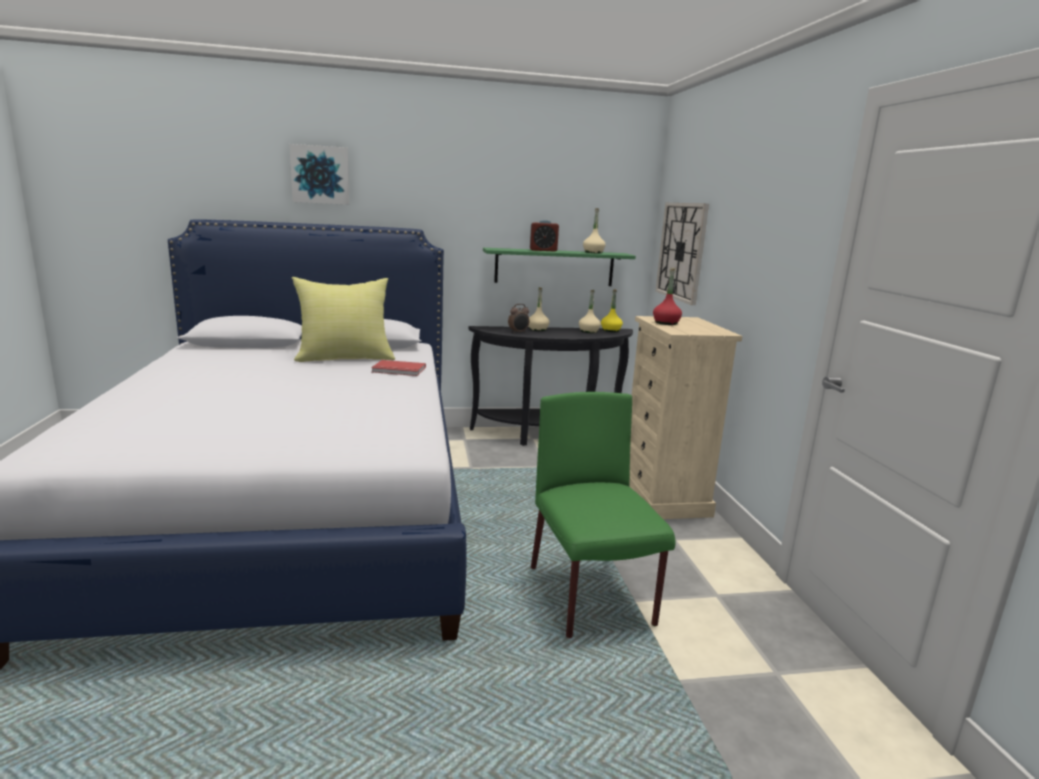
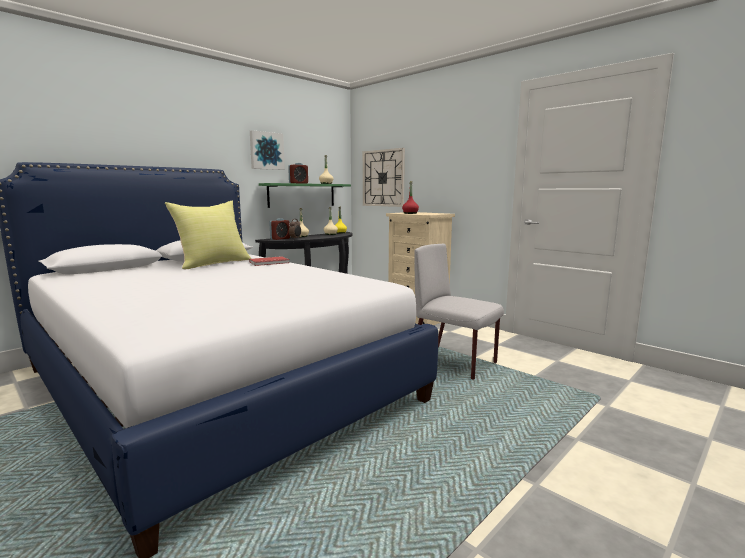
camera: 35 degrees left, 5 degrees down
(320, 175) = (135, 127): picture -> picture (266, 151)
(499, 329) = (280, 239): none -> alarm clock
(591, 597) = (455, 362): green chair -> grey chair

